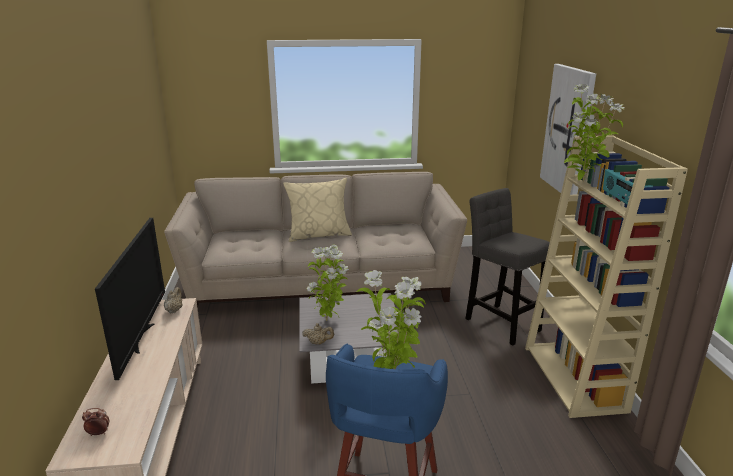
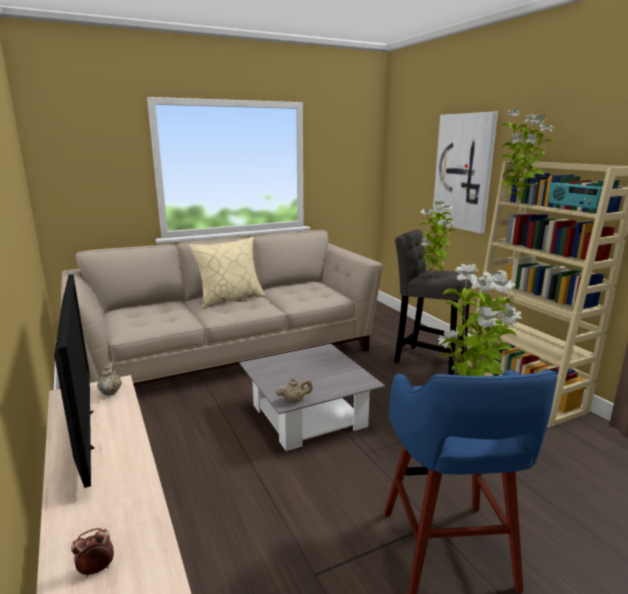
camera: 20 degrees left, 5 degrees down
(328, 321) = (287, 378): potted plant -> potted plant (432, 275)

